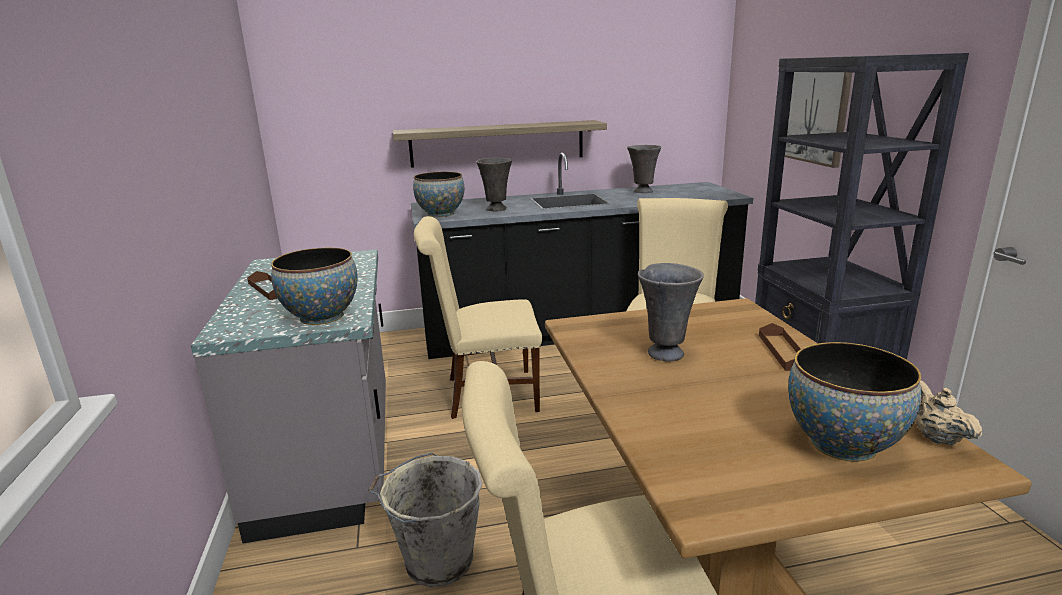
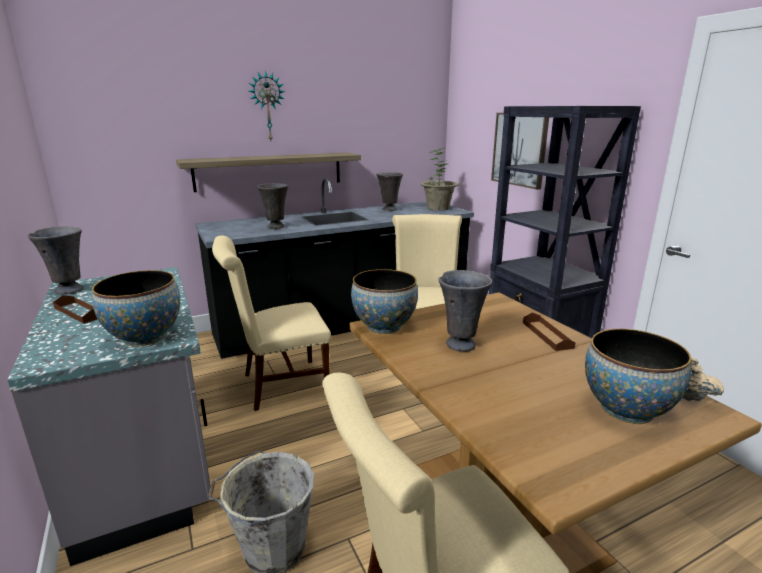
camera: 15 degrees left, 0 degrees up
(266, 267) = (69, 290): none -> grey vase
(440, 214) = (227, 233): bowl -> bowl (384, 326)
(497, 67) = (267, 107): none -> wall clock
(707, 191) = (438, 208): none -> potted plant

